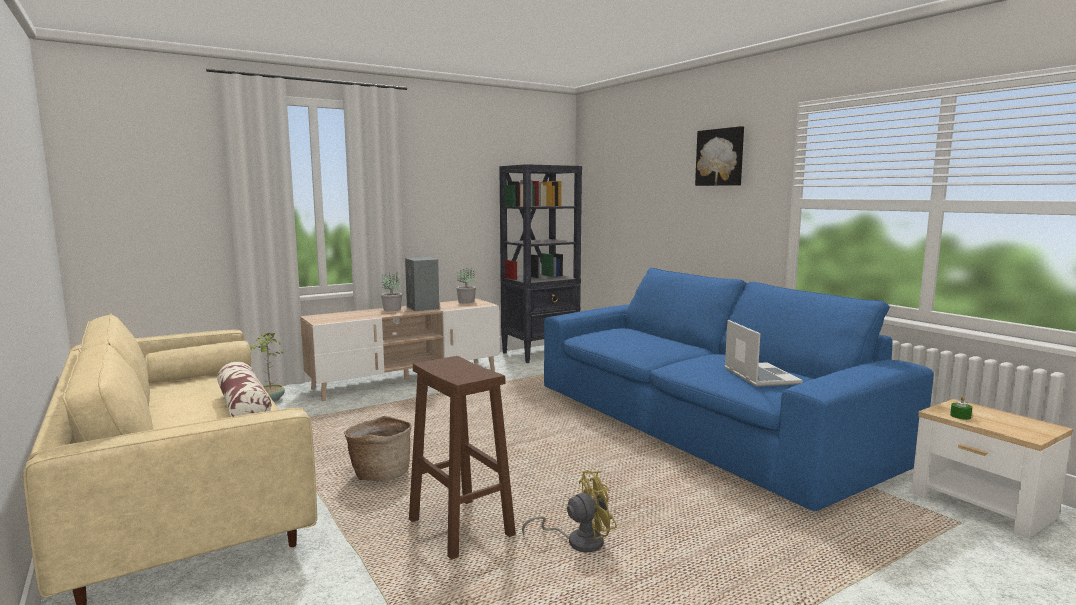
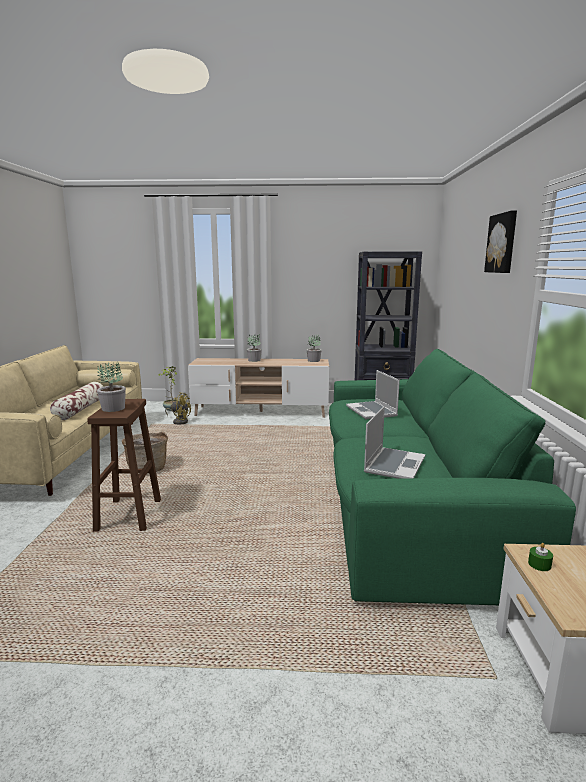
camera: 35 degrees right, 5 degrees up
(423, 308) = (275, 361): grey speaker -> none
(454, 371) = (113, 408): none -> potted plant
(578, 541) = (169, 549): yellow fan -> yellow fan (179, 421)
(636, 340) = (372, 411): none -> laptop
(698, 424) = (404, 497): blue sofa -> green sofa

